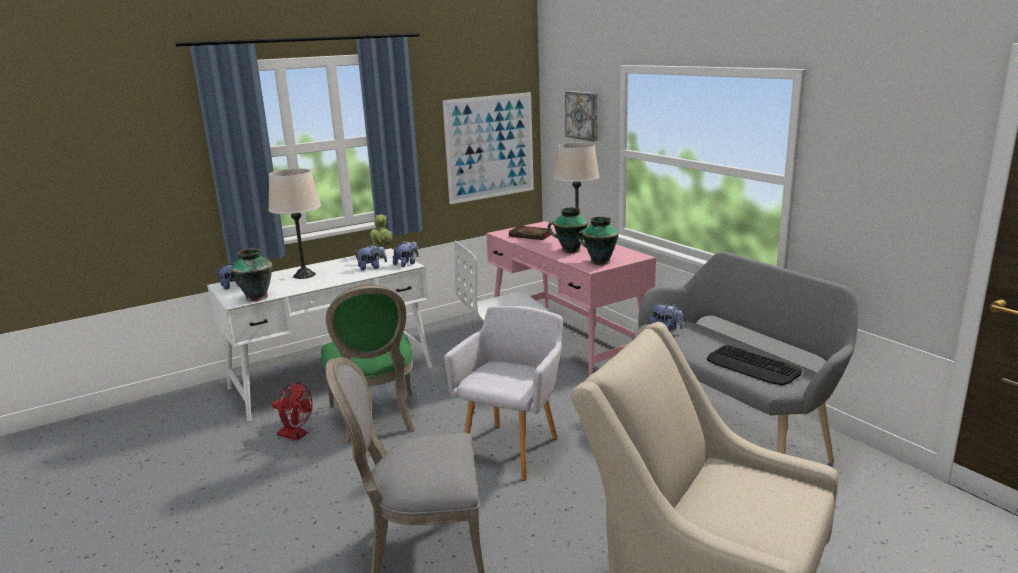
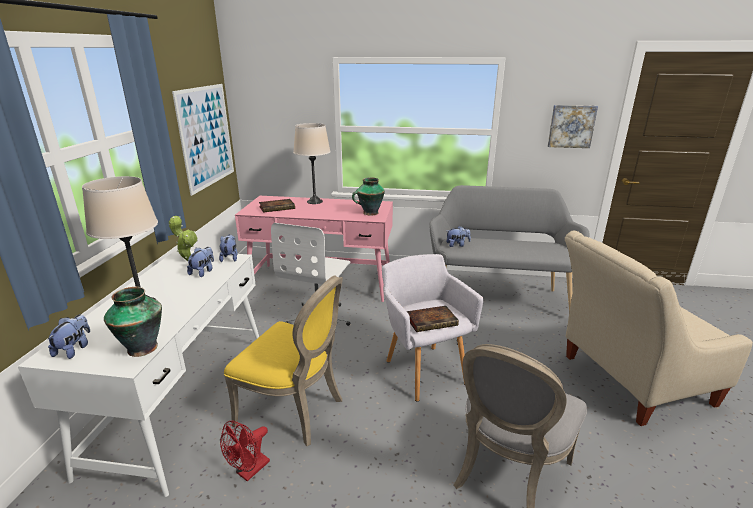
camera: 50 degrees left, 5 degrees up
(296, 435) = (249, 471): red fan -> red fan turned 150 degrees clockwise
(375, 419) = (295, 410): green chair -> yellow chair
(497, 381) = (432, 321): none -> book
(569, 250) = (332, 211): vase -> none
(583, 115) = (288, 101): picture -> picture (571, 126)
(752, 366) = (535, 249): keyboard -> none

